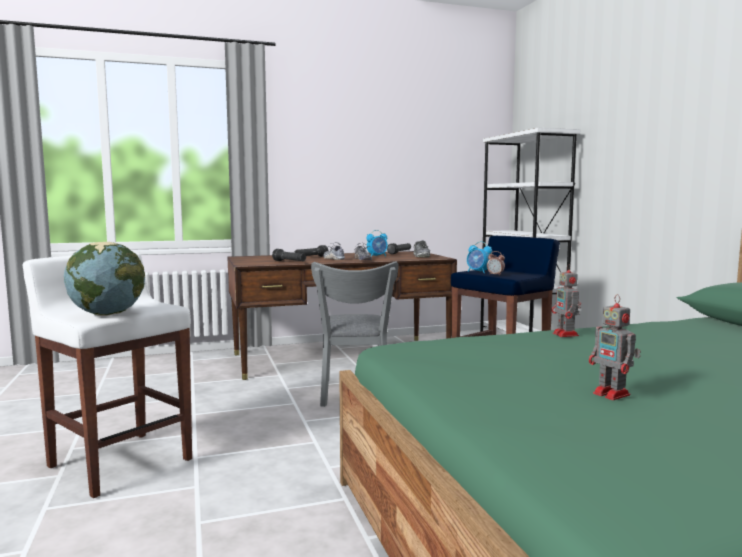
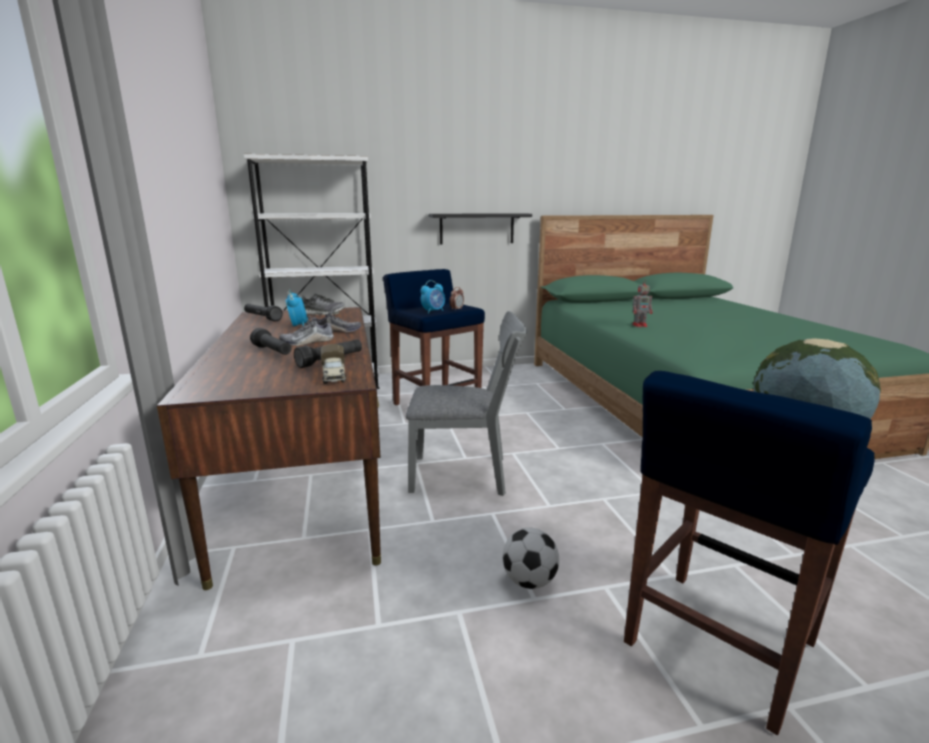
camera: 85 degrees left, 10 degrees up
(119, 462) = (717, 644): white stool -> blue stool
(210, 413) = (530, 581): none -> football
(258, 263) = (334, 376): none -> toy truck
(613, 394) = (762, 332): toy robot -> none
(675, 199) = (477, 228): none -> black shelf

